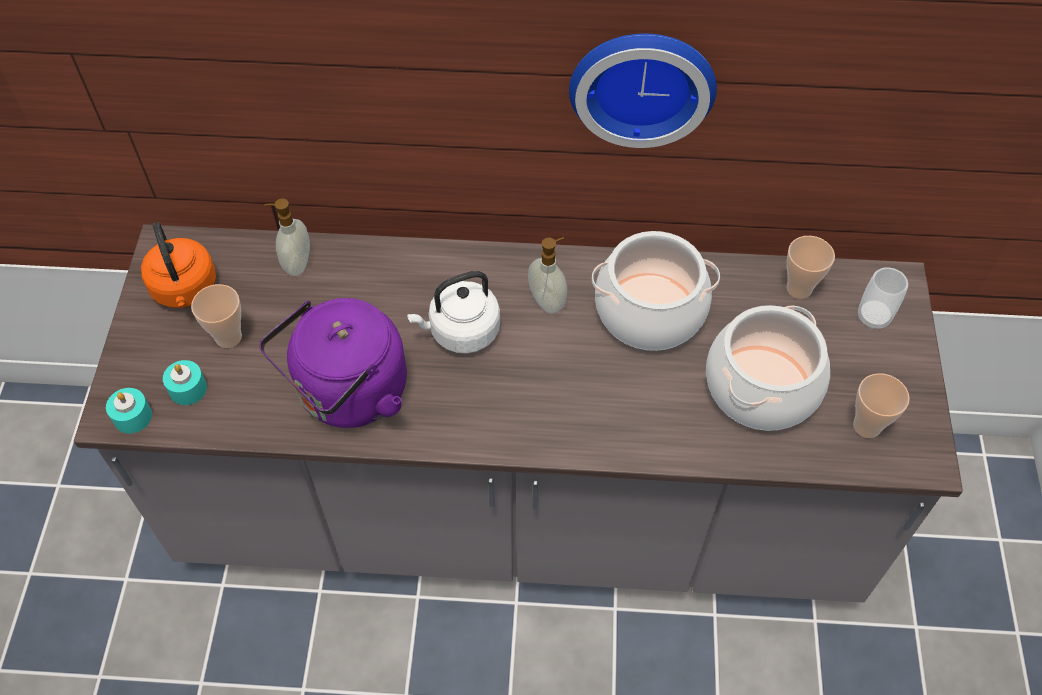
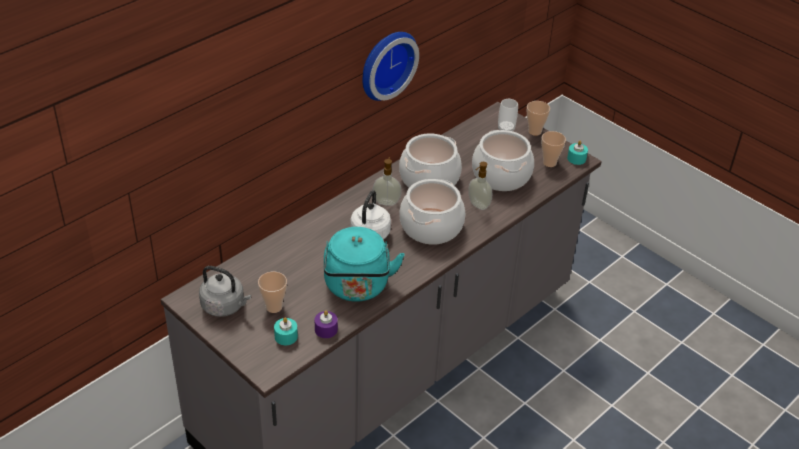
camera: 50 degrees left, 15 degrees down
(132, 416) = (277, 364): turquoise candle -> turquoise candle (576, 158)
(185, 290) = (225, 306): orange kettle -> grey kettle
(238, 420) = (326, 329): none -> purple candle
(296, 263) = (261, 261): soap dispenser -> soap dispenser (478, 205)
(348, 395) = (357, 287): purple kettle -> turquoise kettle
(554, 387) = (431, 227): none -> cooking pot
(799, 288) = (469, 136): cup -> cup (534, 131)

